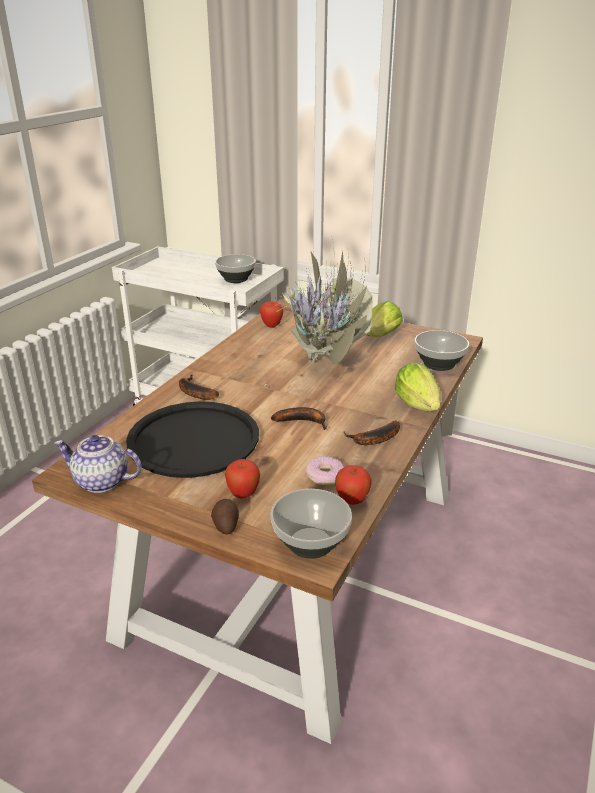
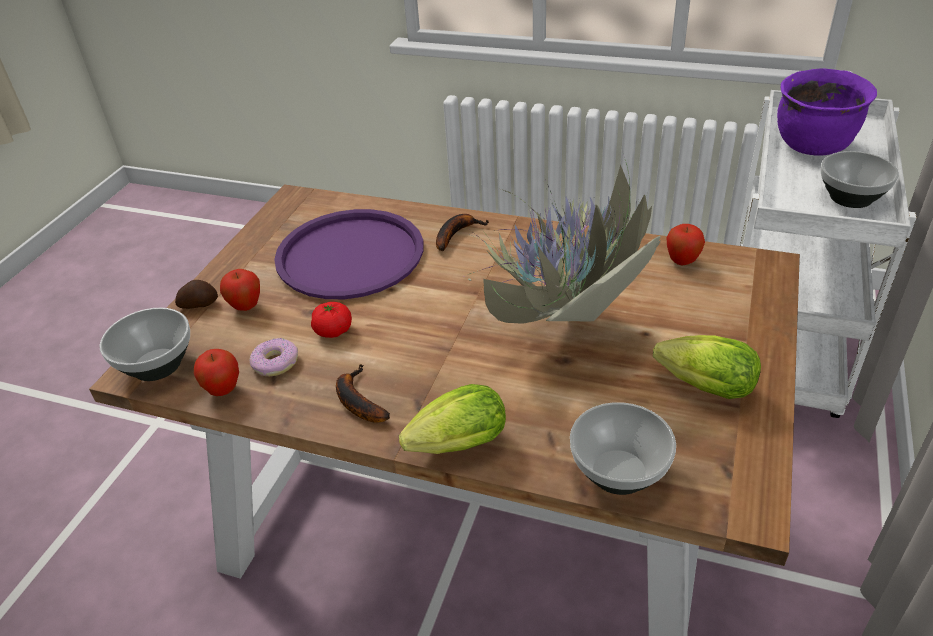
camera: 85 degrees right, 10 degrees up
(101, 481) = (276, 218): teapot -> none
(175, 276) = (813, 146): none -> purple cooking pot
(193, 440) = (350, 255): black tray -> purple tray
(294, 449) = (333, 331): none -> tomato
(303, 421) = (398, 330): banana -> none

